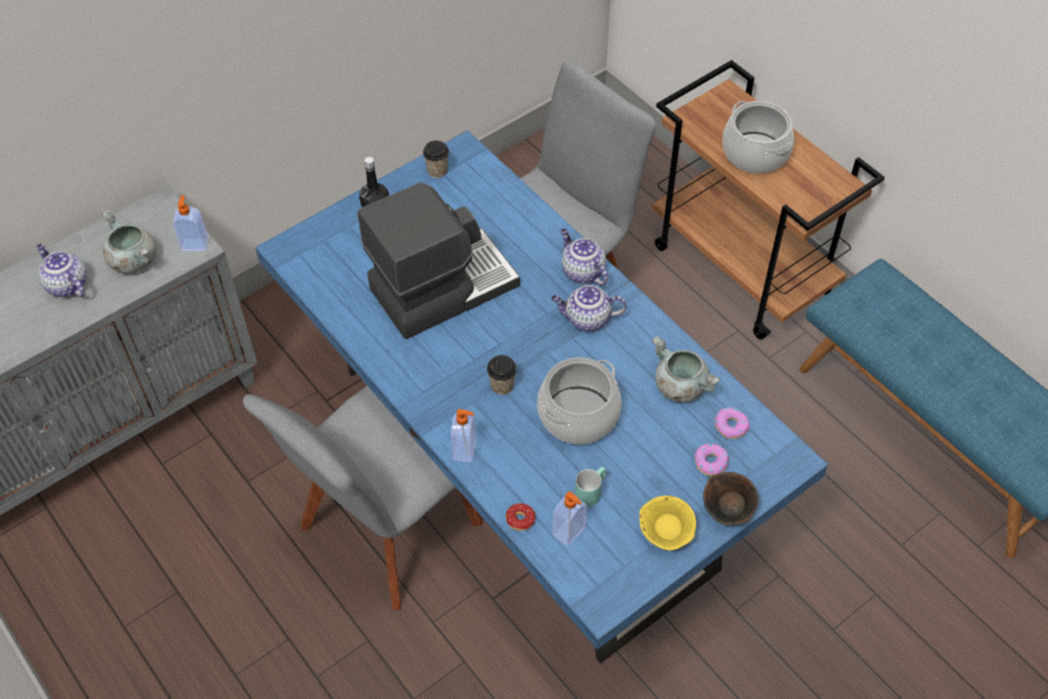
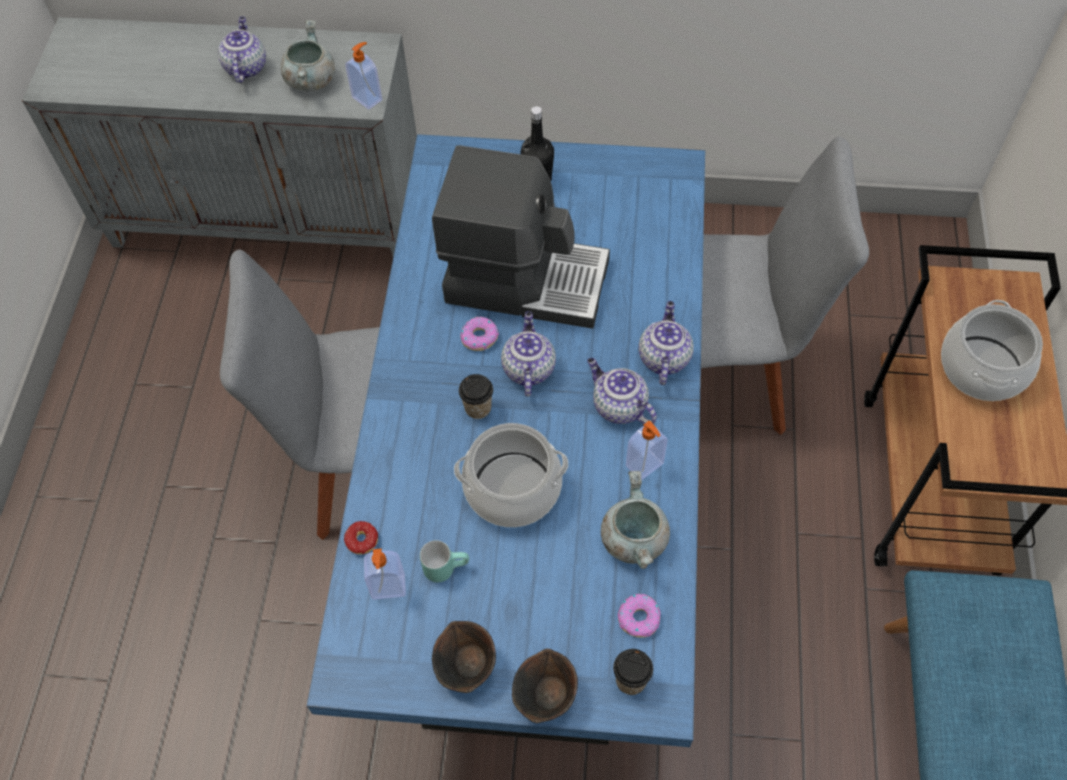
camera: 45 degrees right, 5 degrees up
(437, 171) = (636, 170): cup -> cup (631, 680)
(465, 450) = (386, 440): soap dispenser -> soap dispenser (645, 466)
(506, 339) = (528, 368): none -> teapot
(666, 534) = (466, 666): yellow bowl -> brown bowl
(710, 462) = (581, 636): donut -> donut (479, 337)

